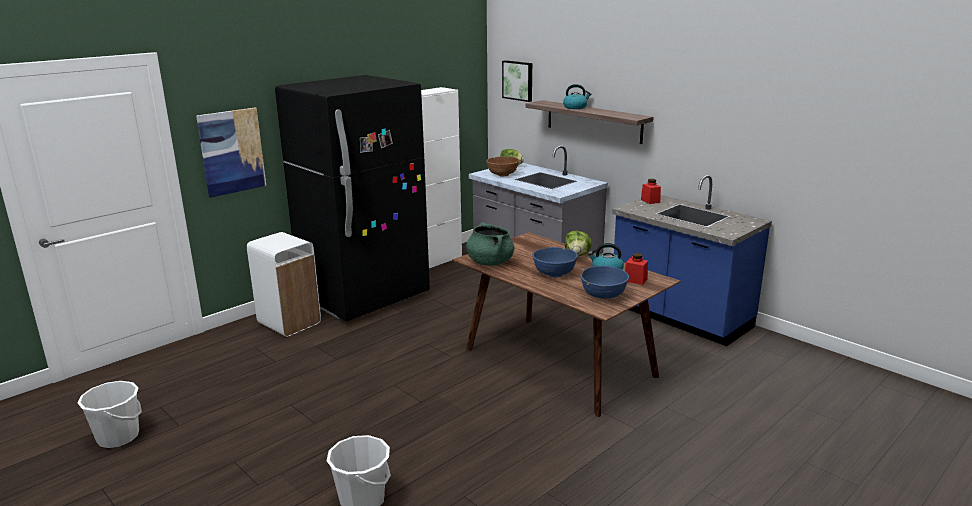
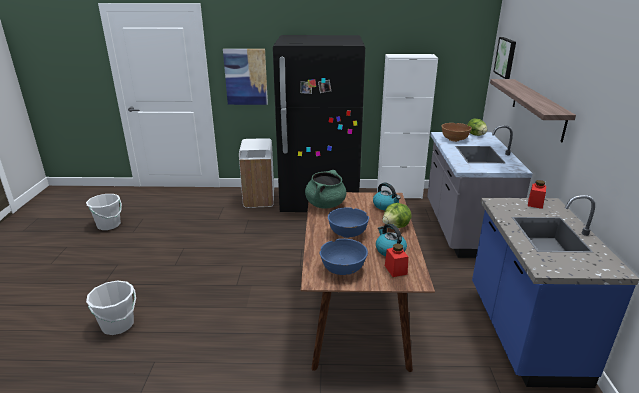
camera: 45 degrees right, 5 degrees up
(575, 107) = (522, 90): kettle -> kettle (386, 206)

